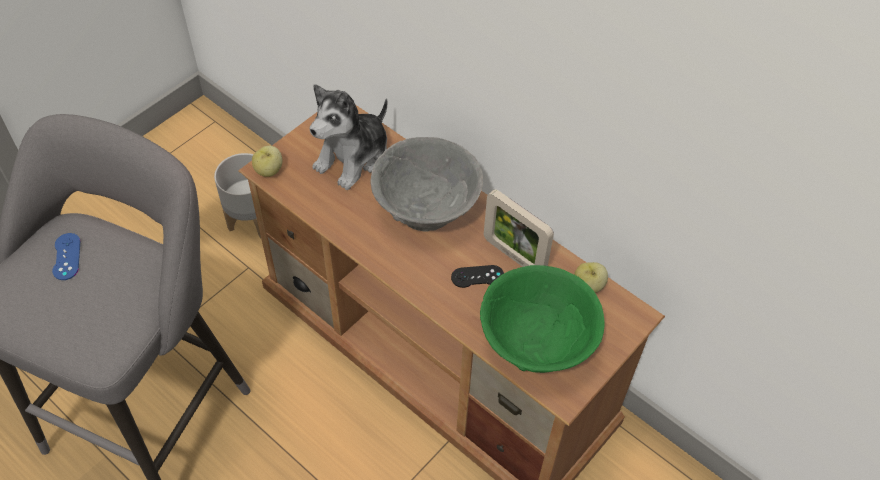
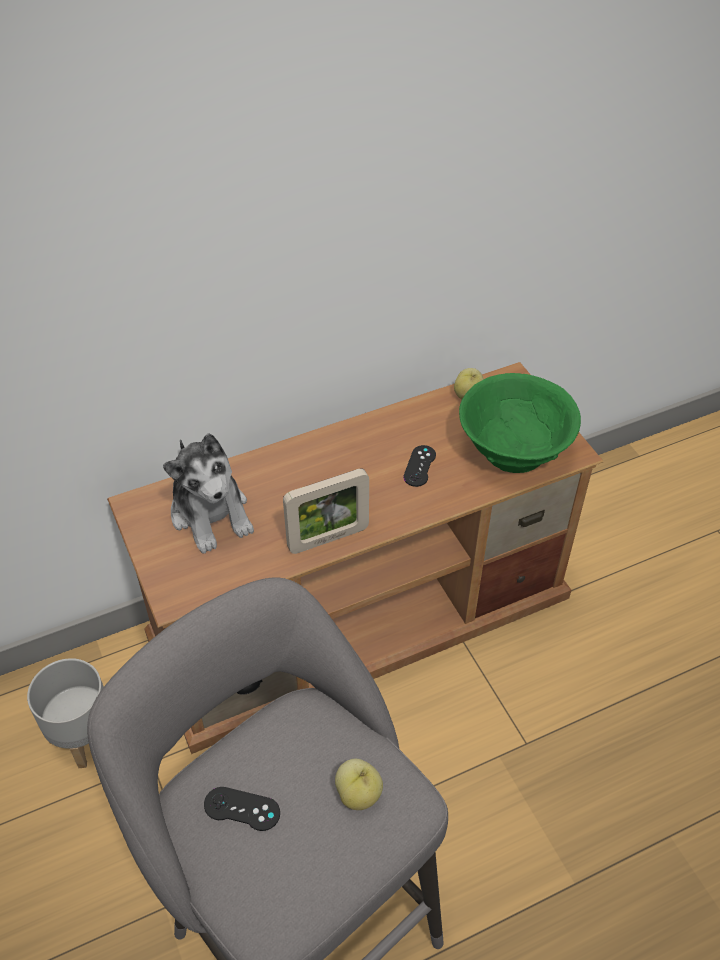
camera: 65 degrees left, 5 degrees down
(66, 256) = (242, 809): blue game controller -> black game controller
(269, 171) = (180, 595): apple -> apple (359, 794)
(426, 209) = (316, 477): grey bowl -> none
(514, 256) = (409, 432): picture frame -> picture frame (328, 538)

